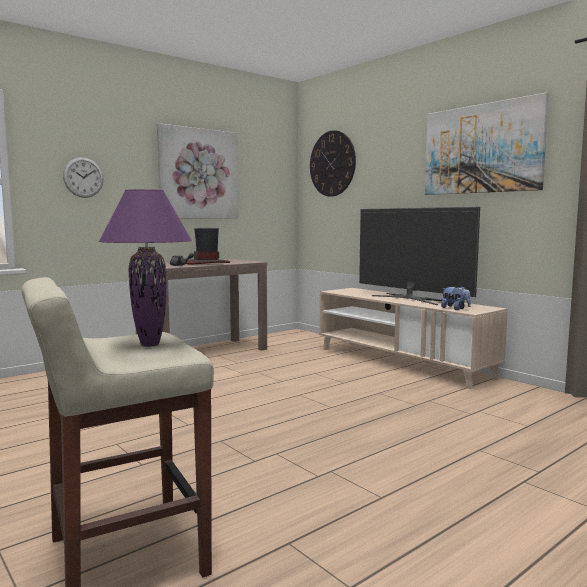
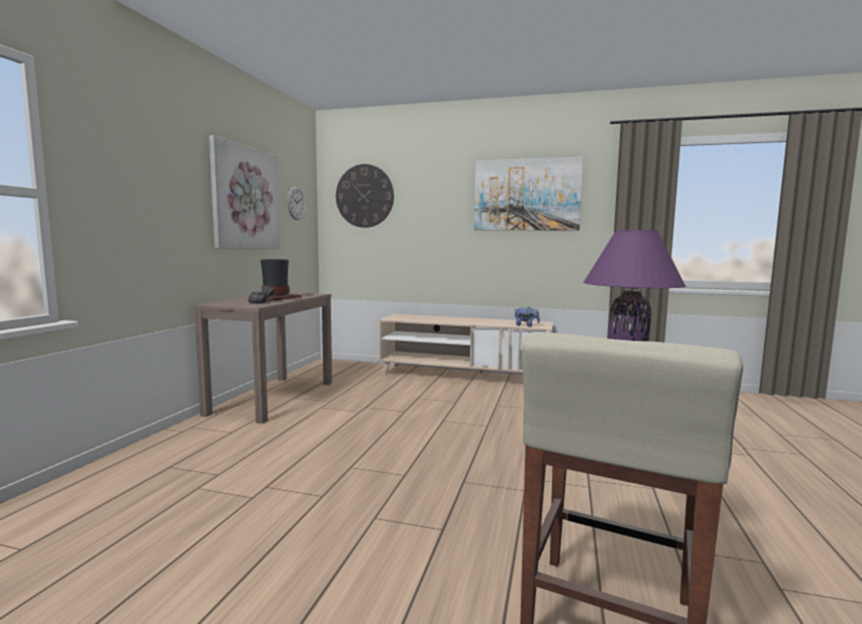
camera: 35 degrees left, 0 degrees up
(83, 177) = (137, 194): wall clock -> wall clock (296, 203)
(411, 299) = (471, 320): television -> none

